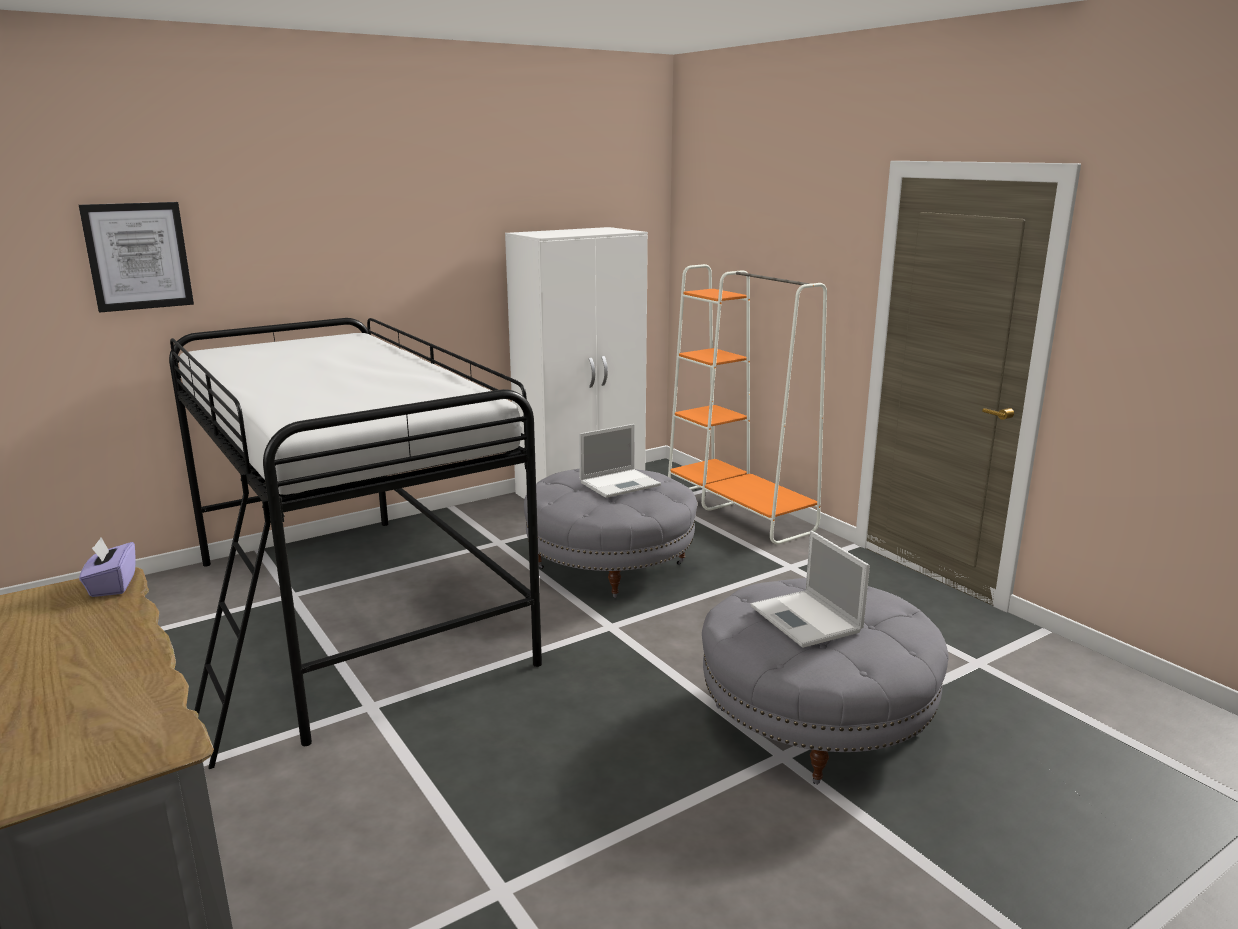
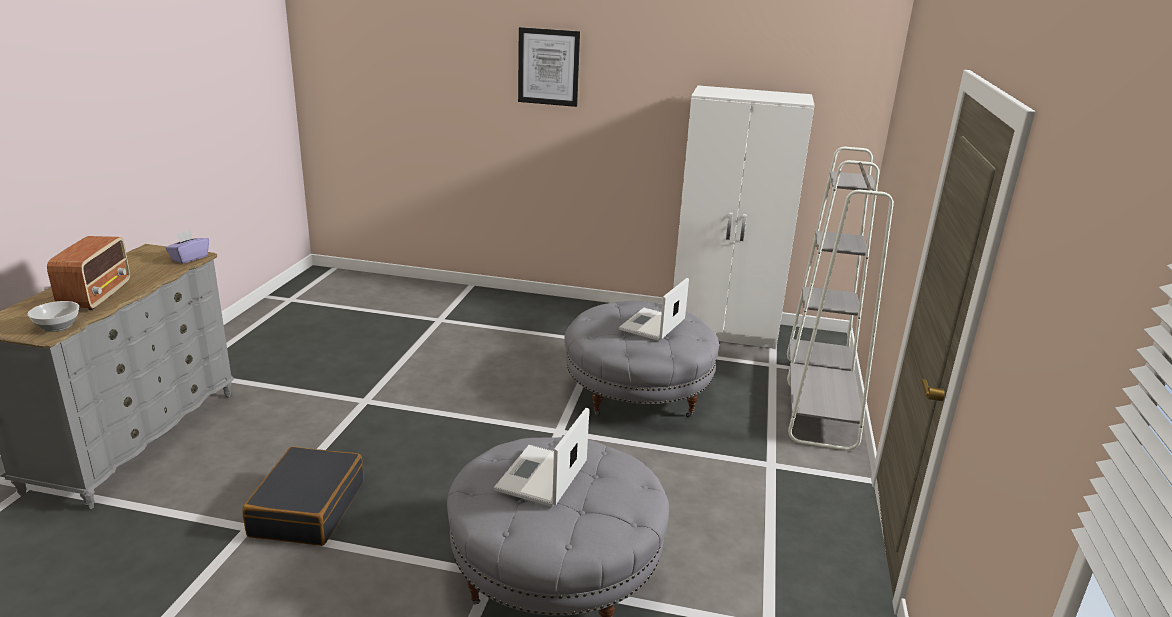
camera: 45 degrees right, 5 degrees up
(100, 676) = (97, 295): none -> radio
(138, 256) = (420, 66): picture -> picture (548, 67)
(156, 729) = (58, 326): none -> bowl
(351, 613) = (447, 345): black bed -> none
(525, 830) = (307, 509): none -> black suitcase
(621, 483) = (652, 325): laptop -> laptop turned 105 degrees clockwise
(739, 513) = (818, 403): orange clothes rack -> grey clothes rack

